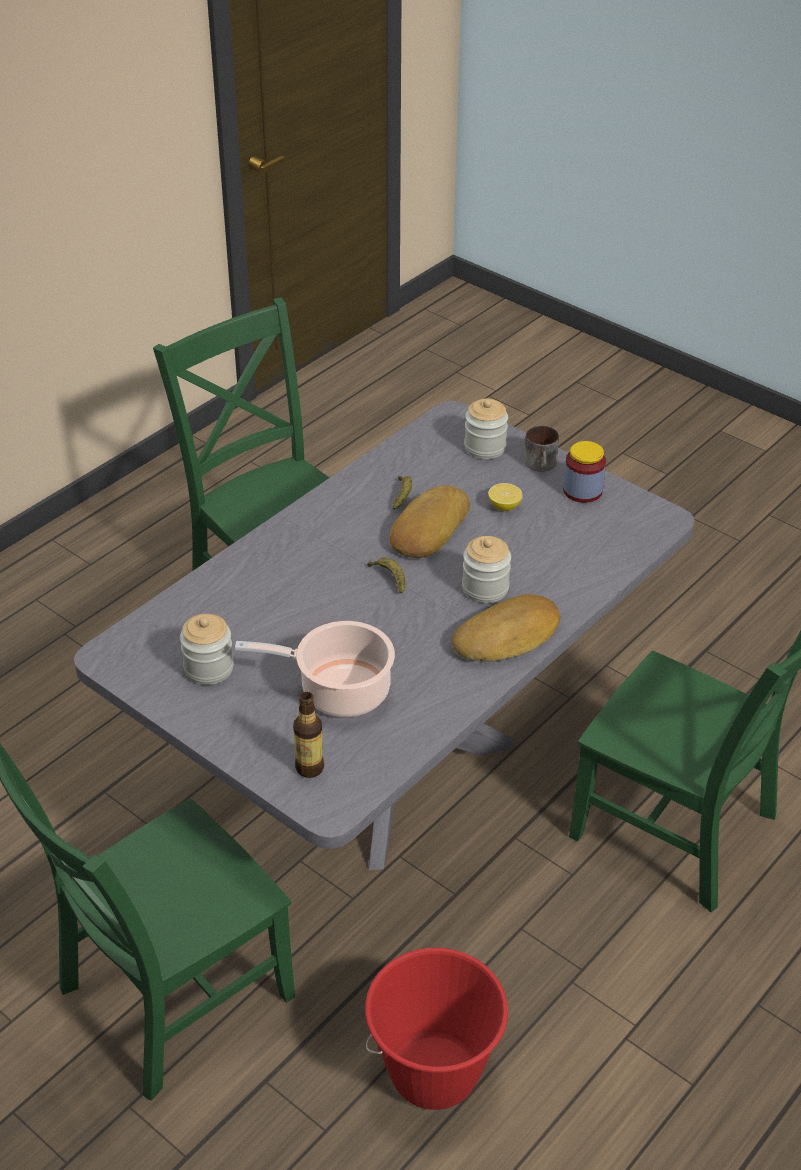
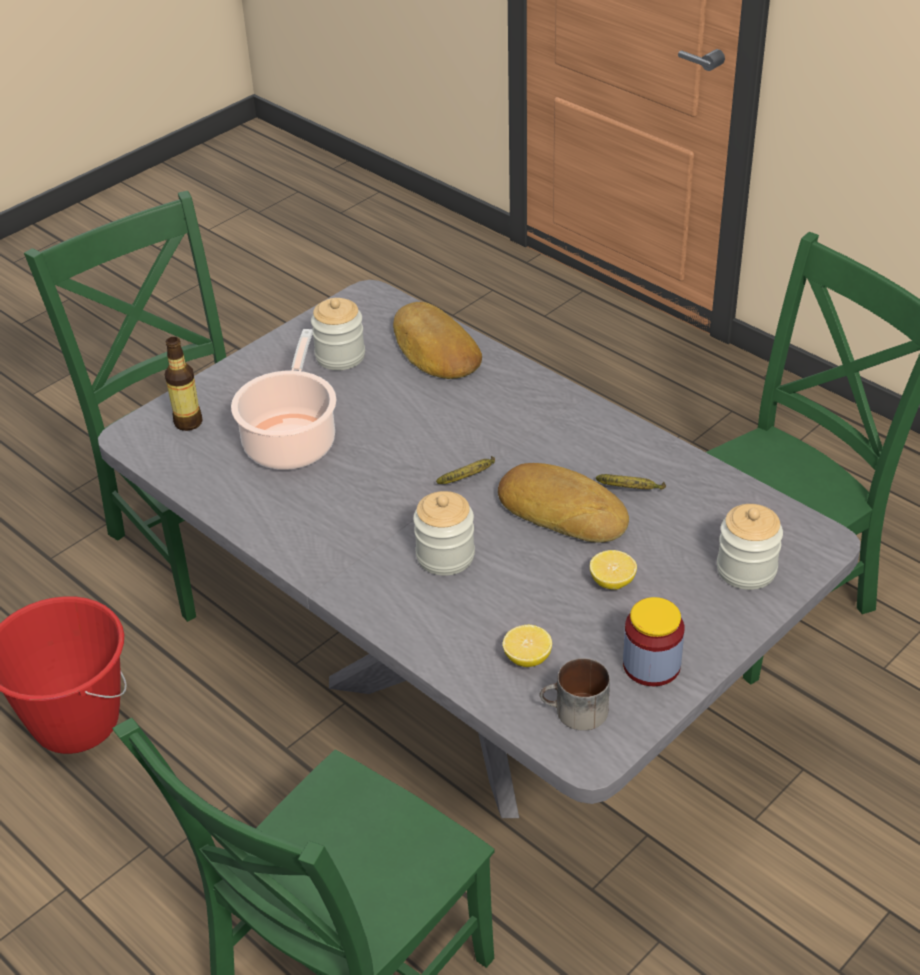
camera: 95 degrees right, 0 degrees up
(508, 637) = (355, 571): bread -> bread (434, 350)
(542, 464) = (711, 626): mug -> mug (575, 713)
(586, 545) = (527, 658): none -> lemon

